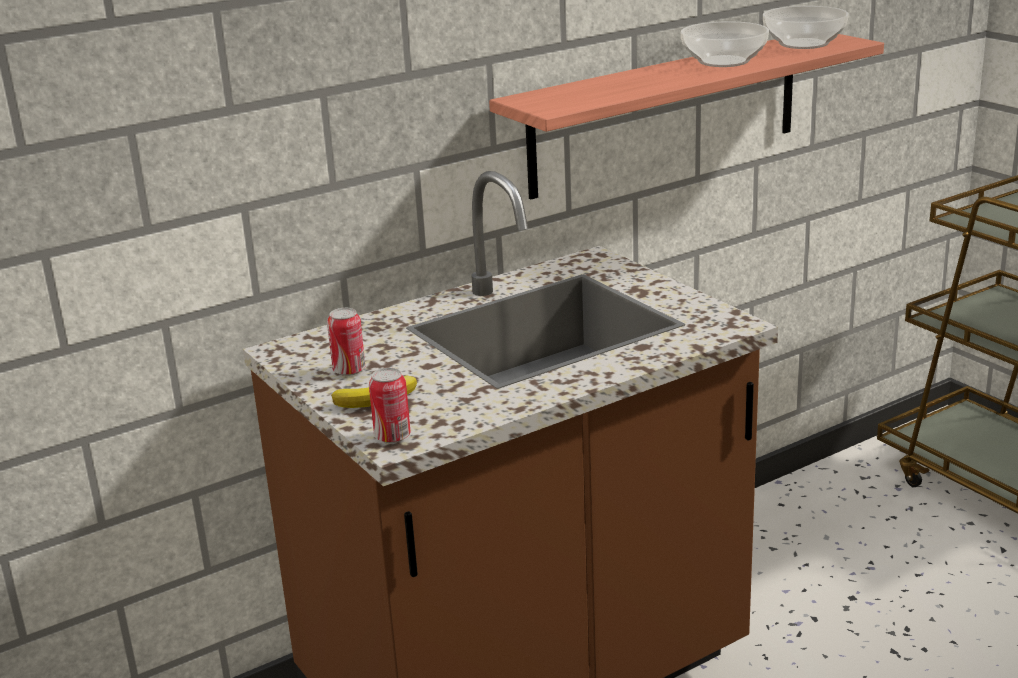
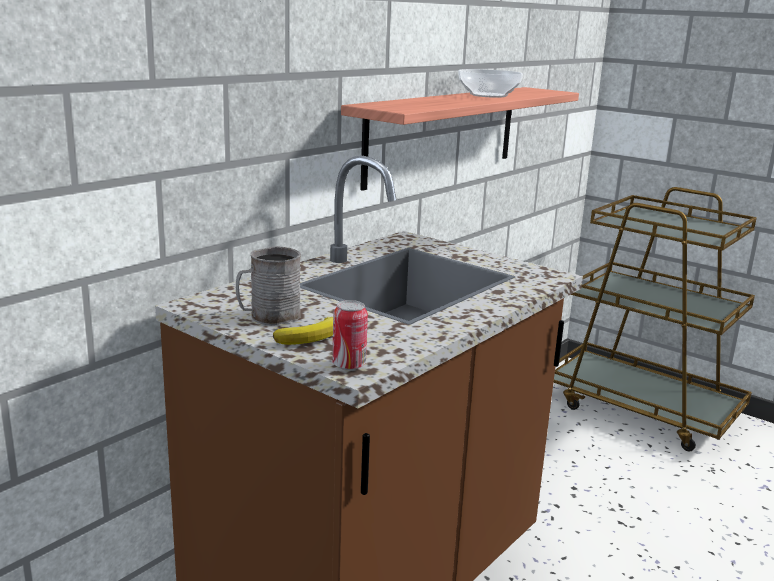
camera: 20 degrees left, 5 degrees down
(349, 370) = (268, 317): can -> grey mug
(805, 44) = (529, 91): bowl -> none

